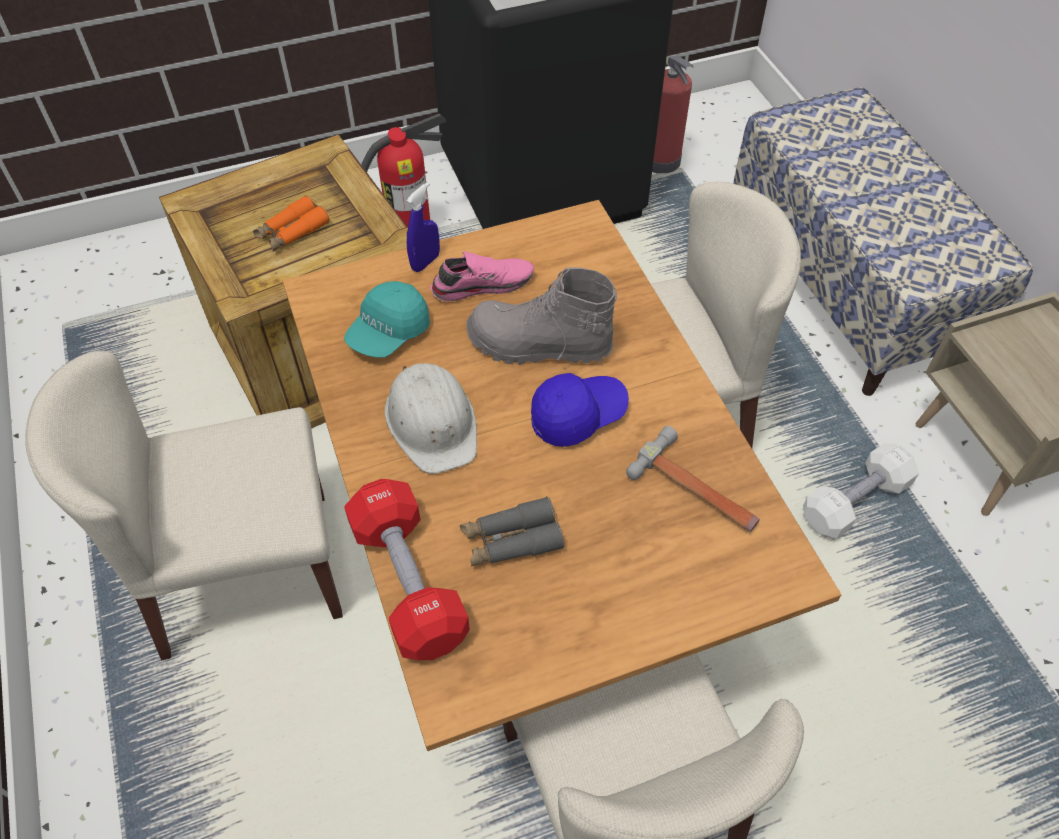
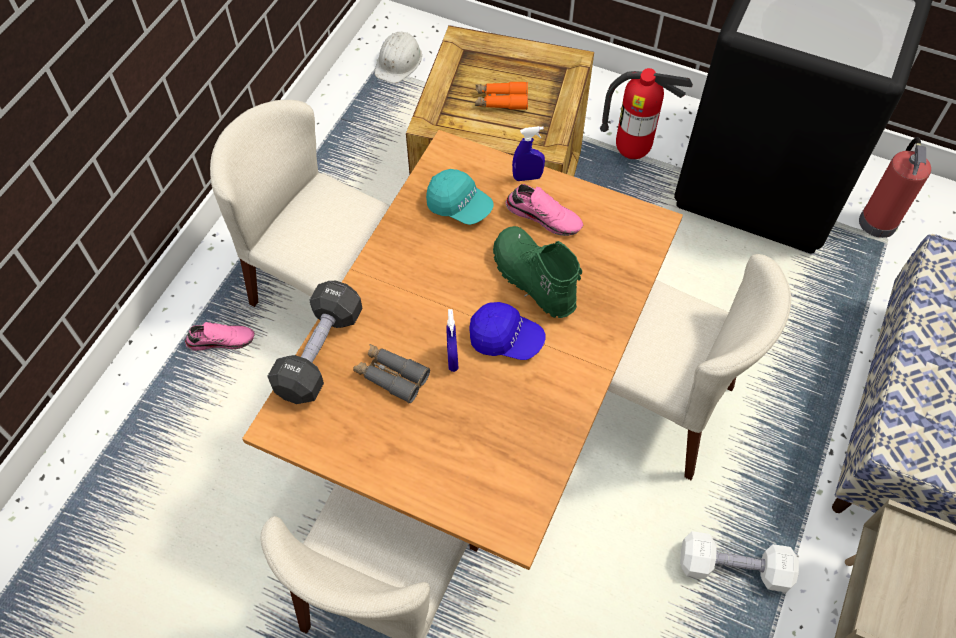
camera: 45 degrees right, 5 degrees up
(166, 724) = (221, 339): none -> pink shoe
(389, 333) = (459, 206): turquoise cap -> turquoise cap turned 135 degrees counterclockwise
(408, 582) = (319, 352): red dumbbell -> black dumbbell
(433, 422) = (425, 277): white hard hat -> white hard hat (399, 62)
(538, 346) = (532, 280): grey boot -> green boot
(551, 474) = (452, 359): none -> blue spray bottle
(697, 491) = (520, 438): hammer -> none

